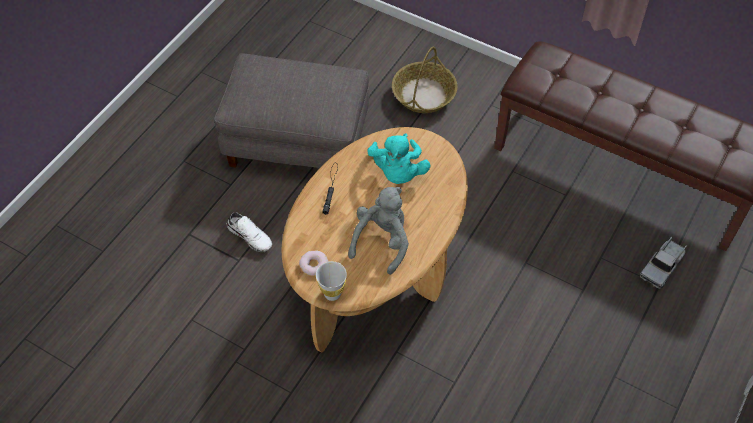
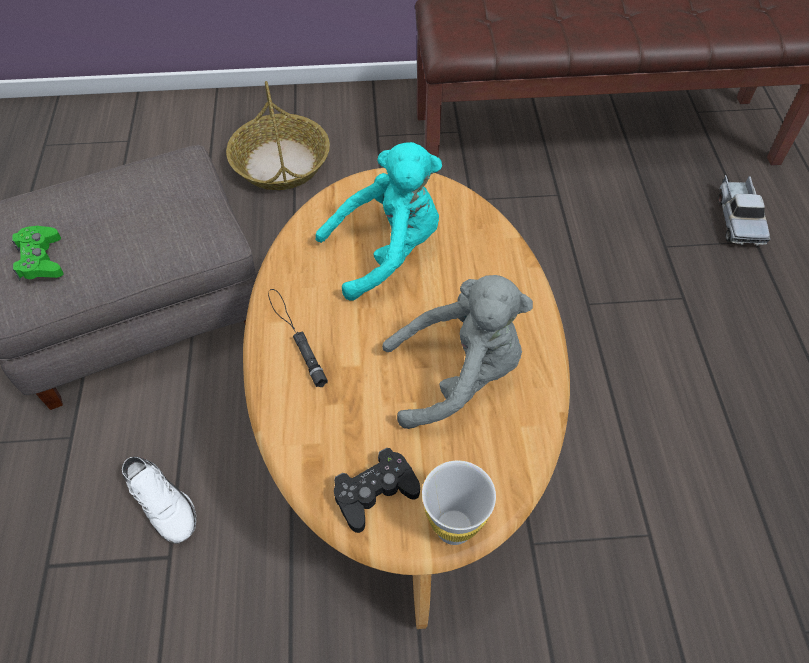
camera: 35 degrees left, 0 degrees up
(251, 236) = (163, 502): white shoe -> white shoe turned 45 degrees clockwise
(257, 96) = (41, 259): none -> green game controller
(314, 265) = (375, 493): donut -> black game controller
(382, 241) = (458, 376): grey plush toy -> grey plush toy turned 90 degrees clockwise
(398, 173) = (387, 251): turquoise plush toy -> turquoise plush toy turned 75 degrees counterclockwise

